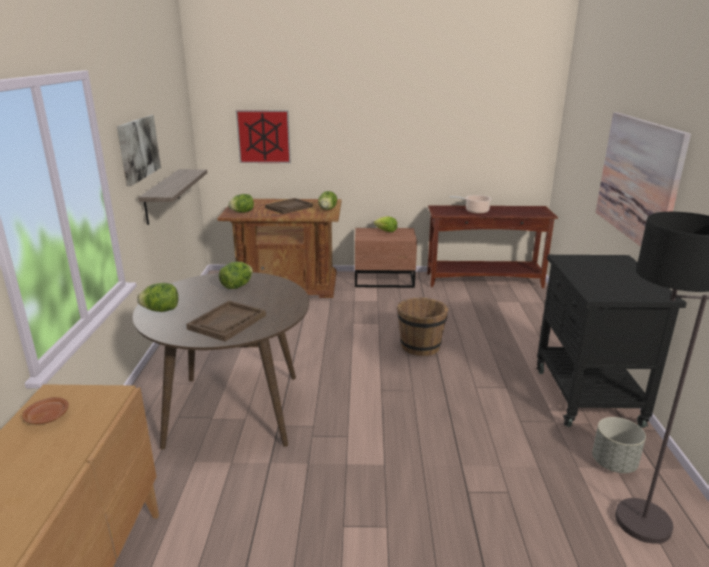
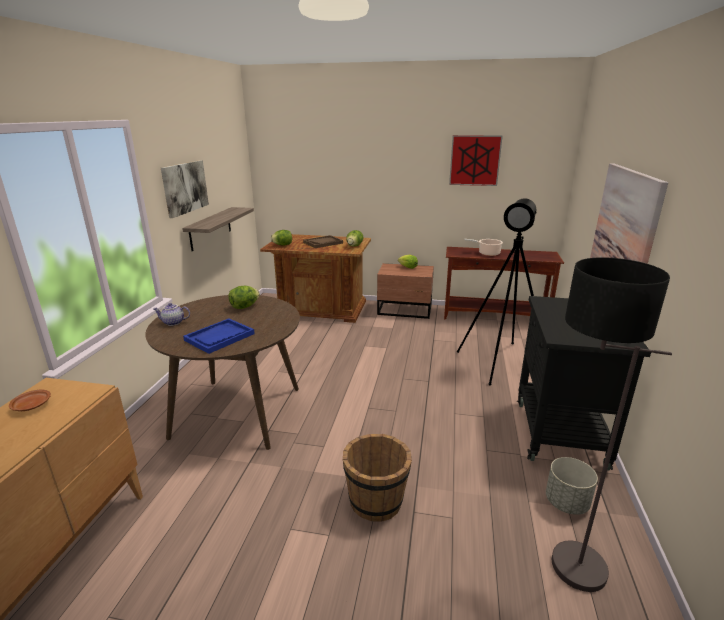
camera: 10 degrees right, 0 degrees up
(161, 310) = (173, 323): lettuce -> teapot
(227, 322) = (219, 337): brown tray -> blue tray
(263, 136) = (307, 182): picture -> picture (475, 160)
(420, 346) = (416, 371): brown bucket -> brown bucket (376, 501)
(507, 330) = (502, 363): none -> black floor lamp

